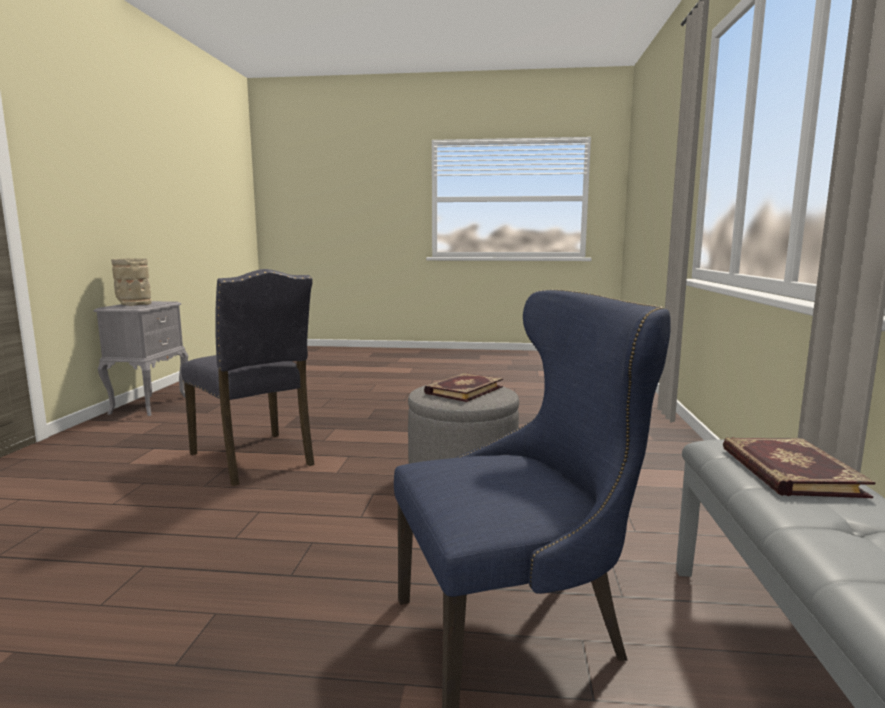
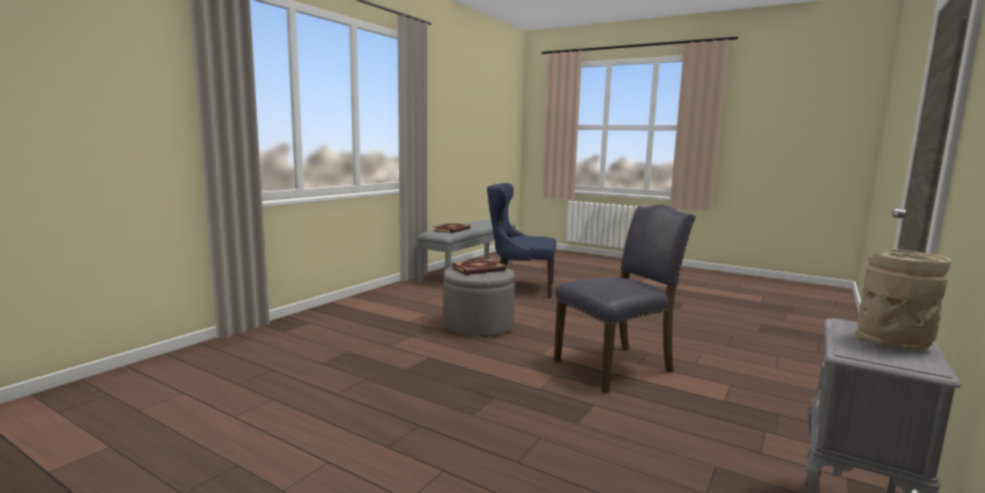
camera: 155 degrees left, 0 degrees up
(255, 459) = (617, 366): grey chair -> grey chair turned 75 degrees clockwise

